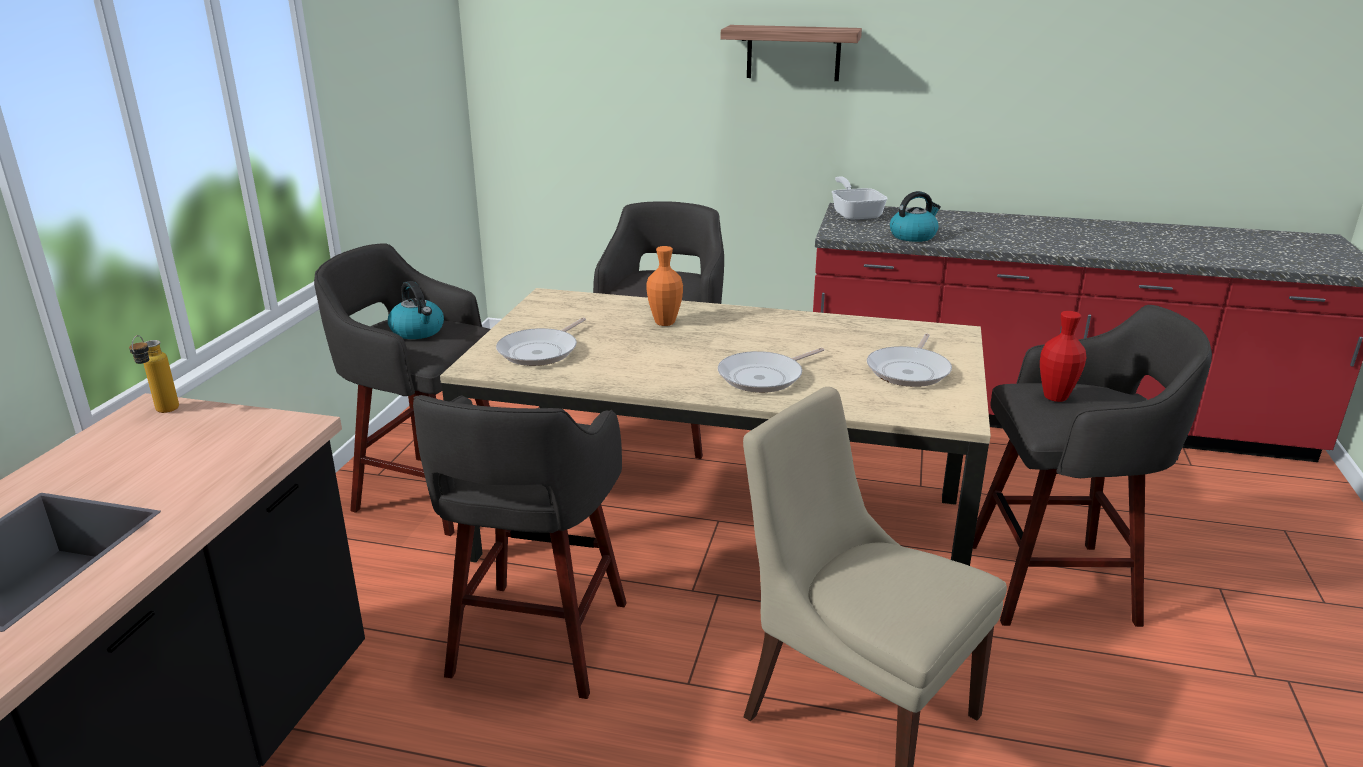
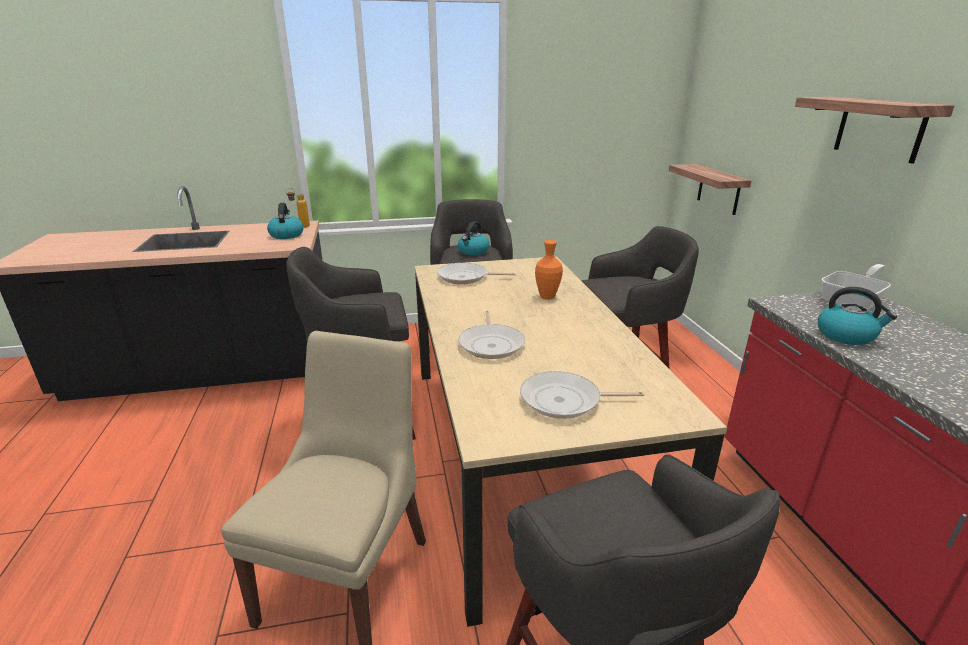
camera: 65 degrees right, 0 degrees up
(203, 431) = (286, 235): none -> kettle
(577, 148) = (719, 189): none -> shelf
(764, 377) = (491, 344): frying pan -> frying pan turned 120 degrees counterclockwise
(1055, 397) = (614, 506): red vase -> none

